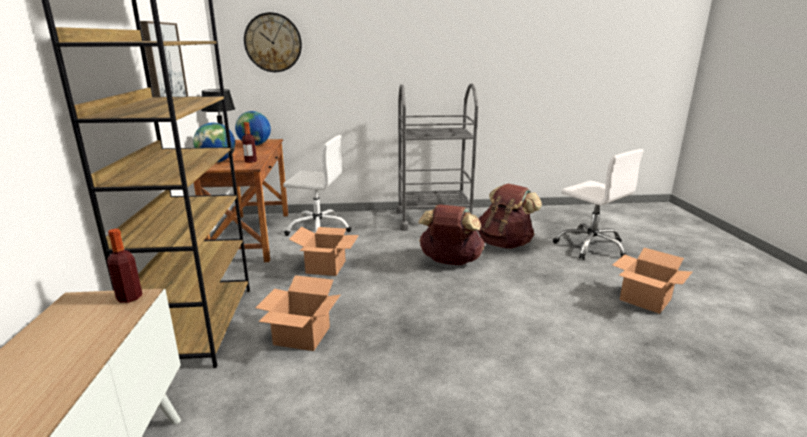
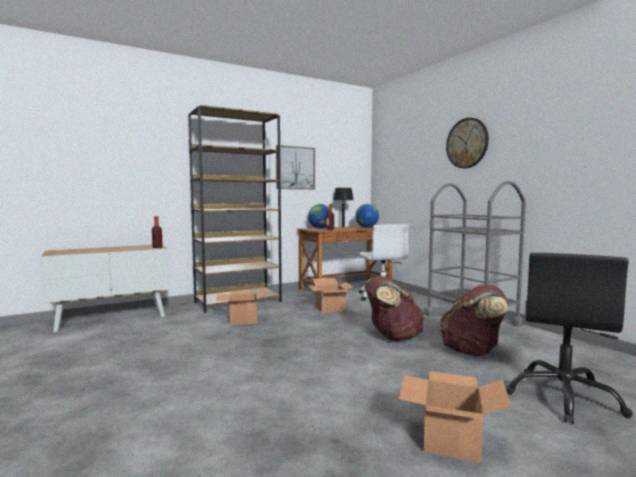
camera: 65 degrees right, 15 degrees down
(273, 42) = (397, 159): wall clock -> wall clock (467, 143)
(591, 246) = (563, 397): white office chair -> black office chair

